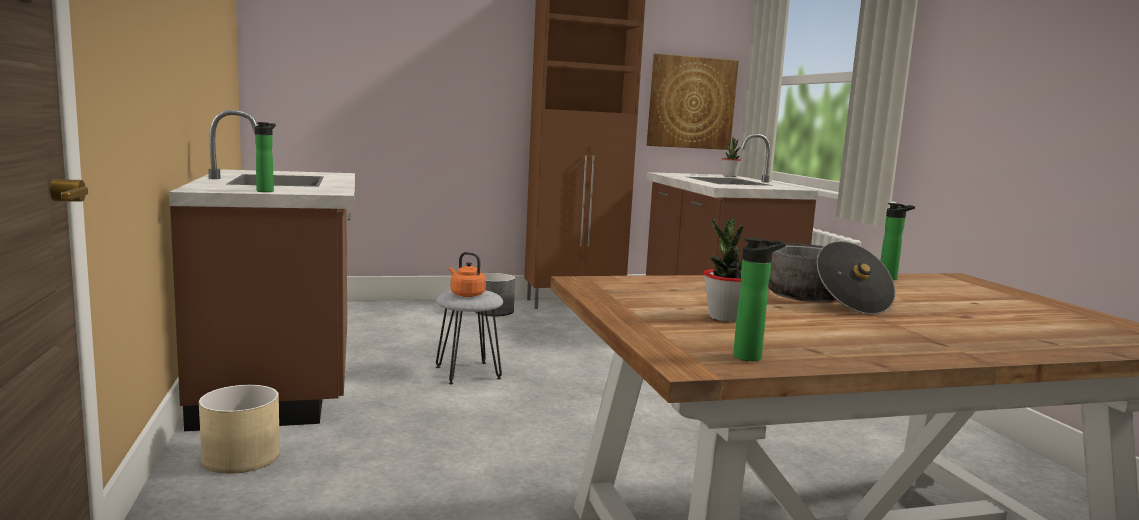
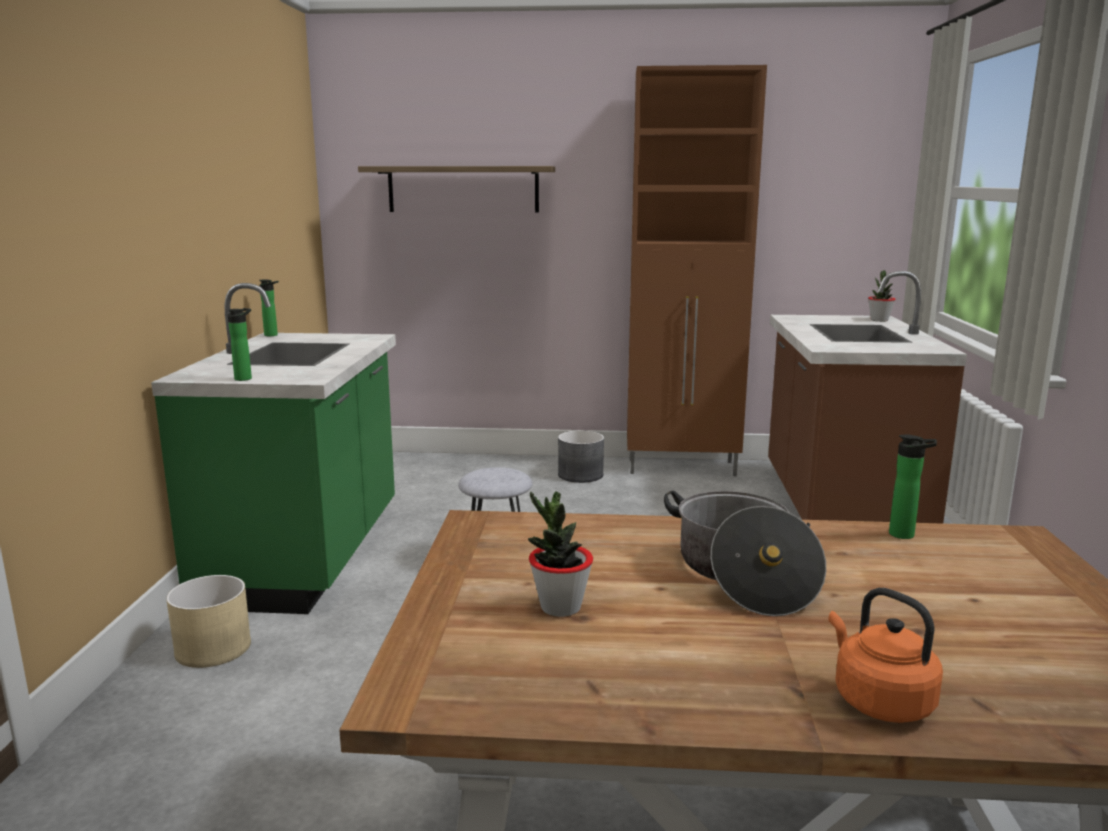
camera: 20 degrees right, 5 degrees up
(282, 382) = (306, 557): brown counter -> green counter
(383, 56) = (463, 189): none -> shelf
(466, 294) = (489, 477): orange kettle -> orange kettle (878, 700)
(691, 103) = (842, 221): picture -> none
(751, 357) = (494, 692): bottle -> bottle (273, 335)

